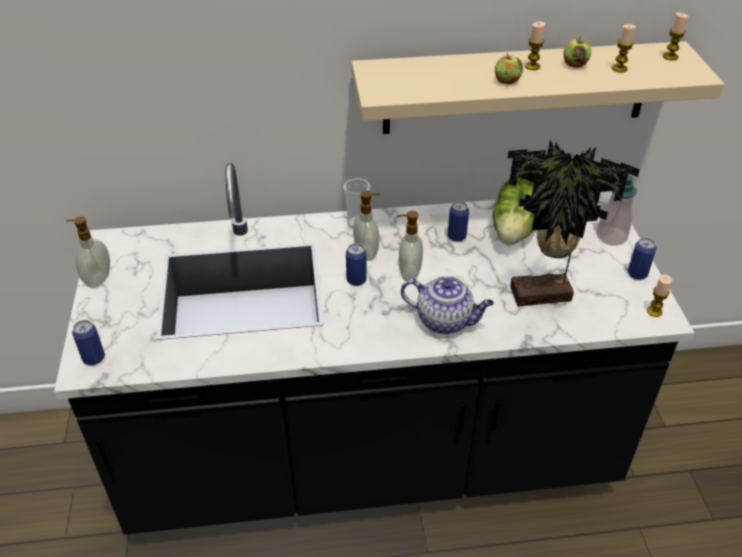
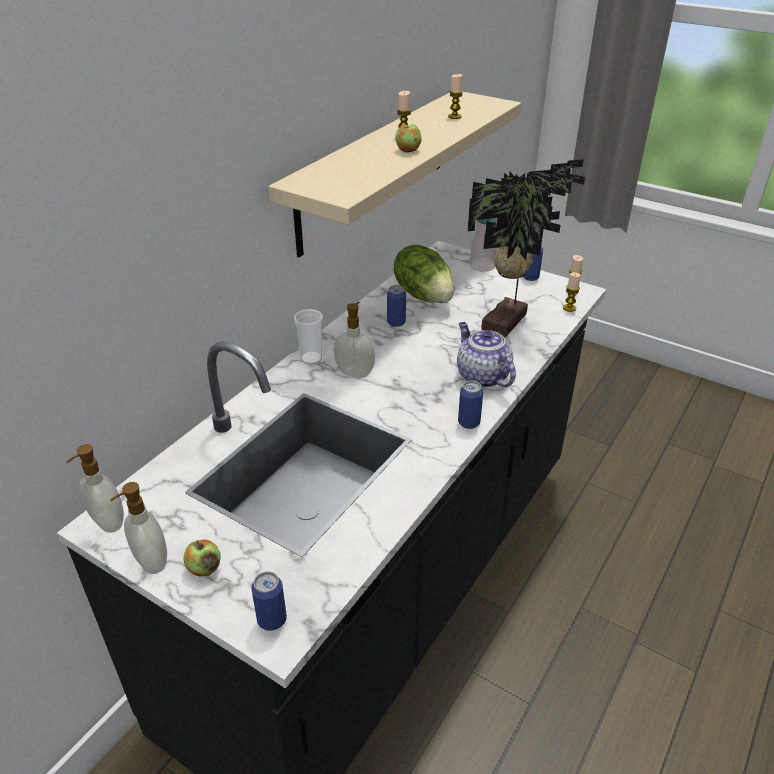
camera: 50 degrees left, 5 degrees down
(356, 280) = (380, 394): can -> can (469, 423)
(408, 273) = (407, 365): soap dispenser -> soap dispenser (107, 523)
(445, 321) = (481, 376): teapot -> teapot turned 90 degrees counterclockwise
(574, 64) = (425, 125): apple -> apple (204, 568)
(670, 56) = (466, 100): candle -> candle (569, 308)

